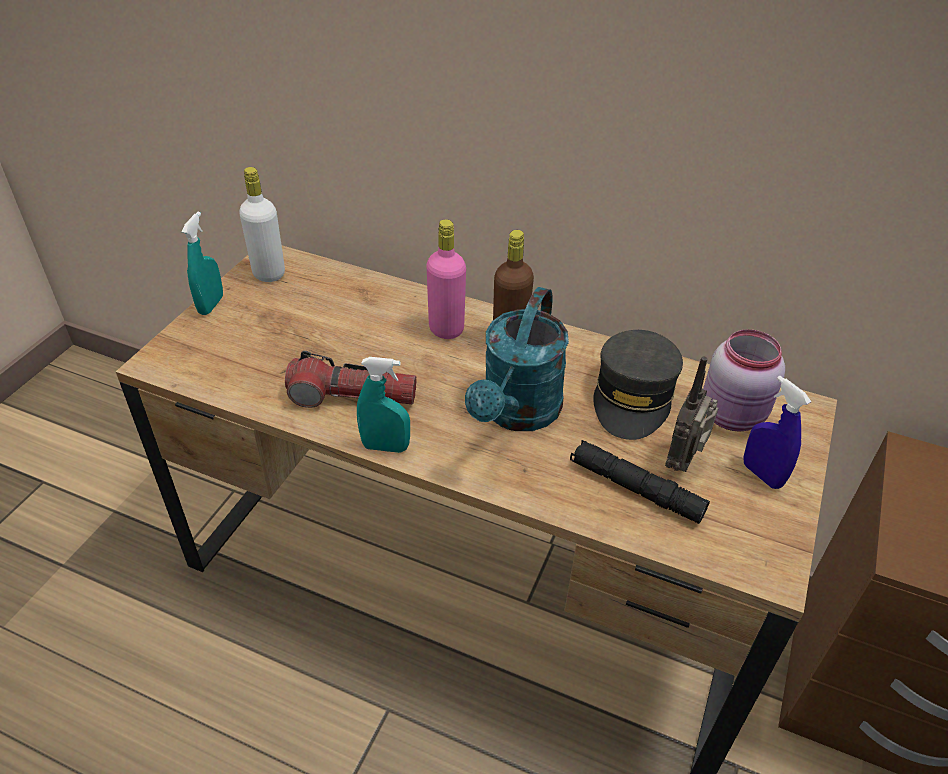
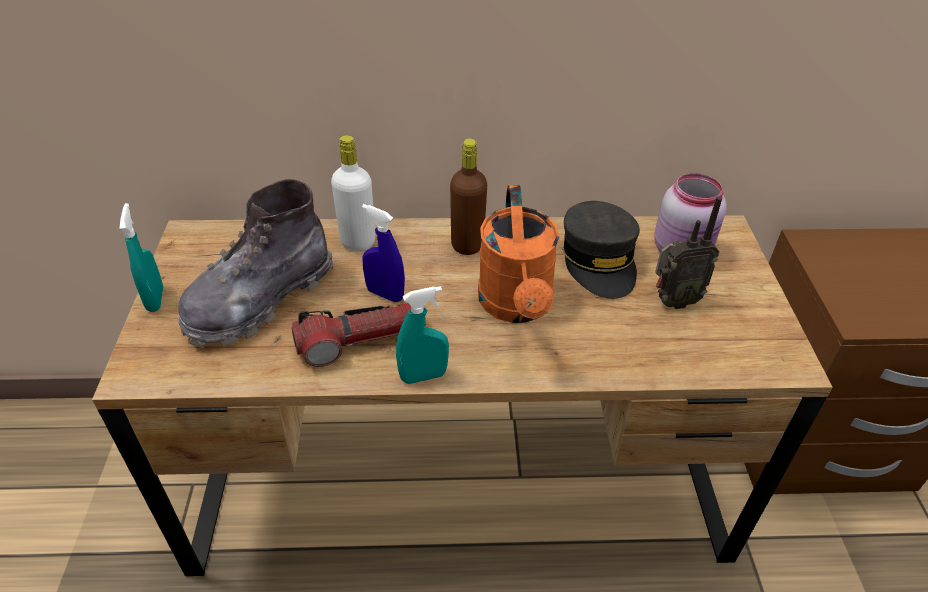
camera: 25 degrees left, 0 degrees up
(269, 273) = (197, 251): white bottle -> white bottle (357, 242)
(292, 332) = (260, 300): none -> grey boot
(446, 329) = (405, 252): pink bottle -> none
(517, 414) = (517, 307): turquoise watering can -> orange watering can
(635, 488) = (652, 336): black flashlight -> none
(684, 462) = (673, 301): radio -> radio turned 105 degrees counterclockwise
(761, 475) = (733, 291): blue spray bottle -> blue spray bottle (385, 294)

